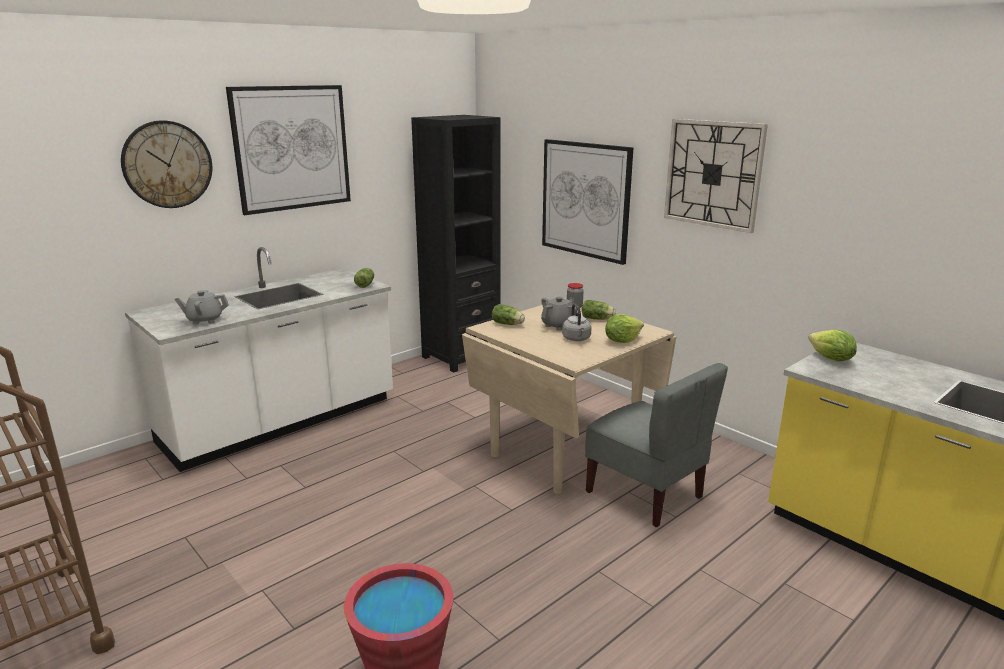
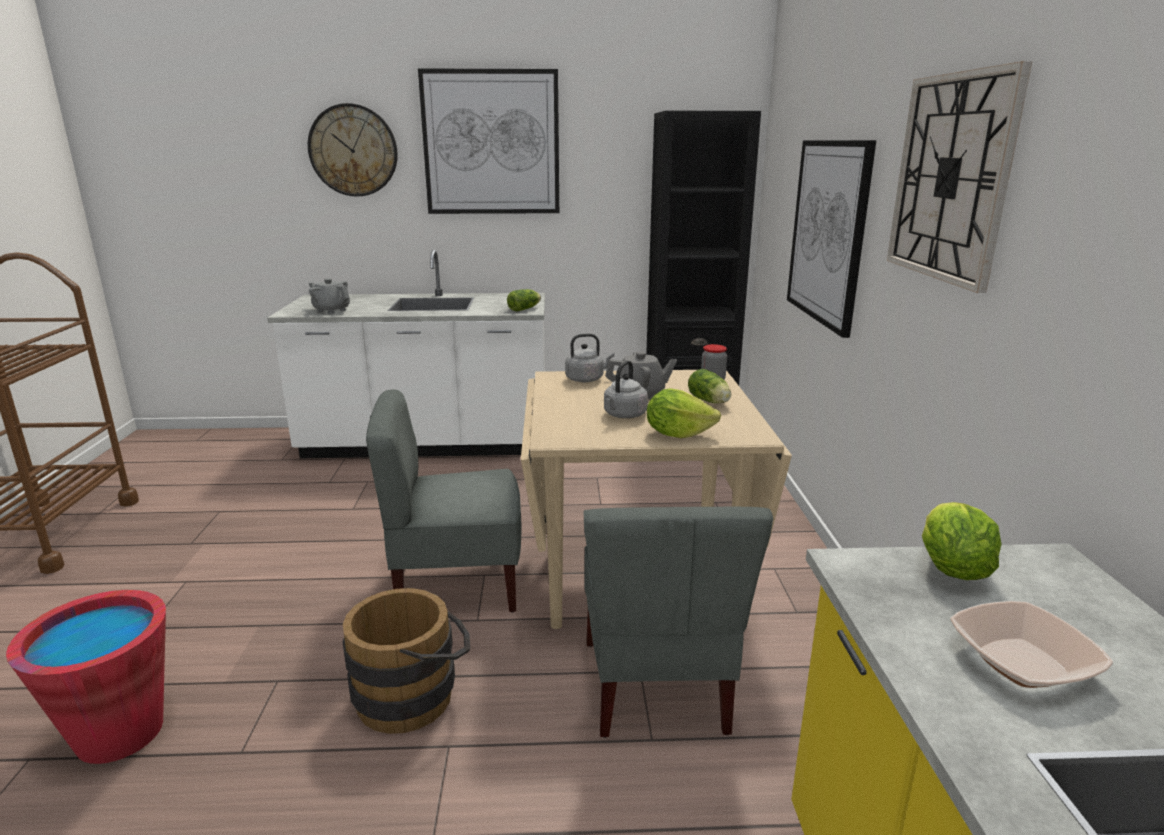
camera: 40 degrees right, 0 degrees up
(466, 498) = (456, 584): none -> grey chair
(508, 324) = (586, 379): lettuce -> grey kettle
(542, 560) = (414, 694): none -> brown bucket
(893, 379) = (1021, 662): none -> bowl

